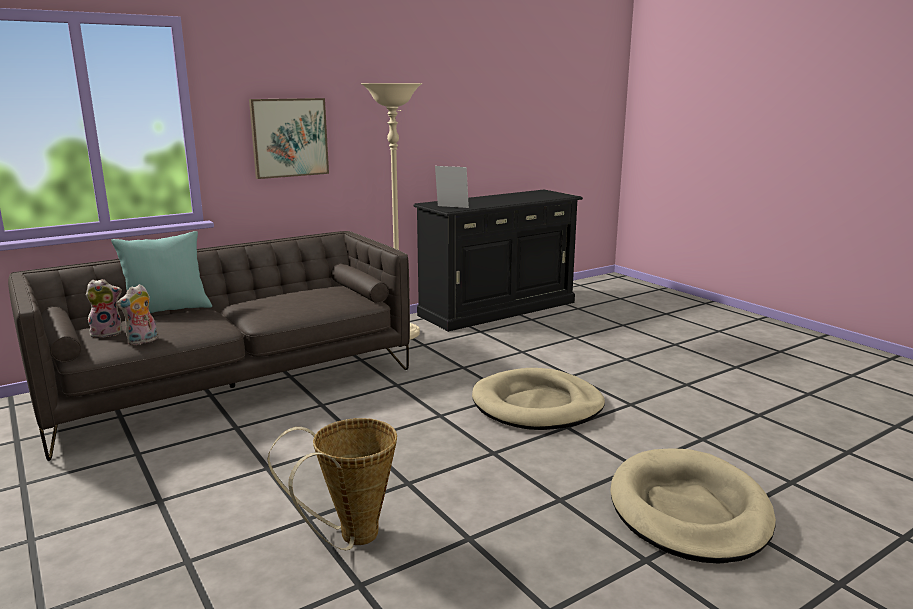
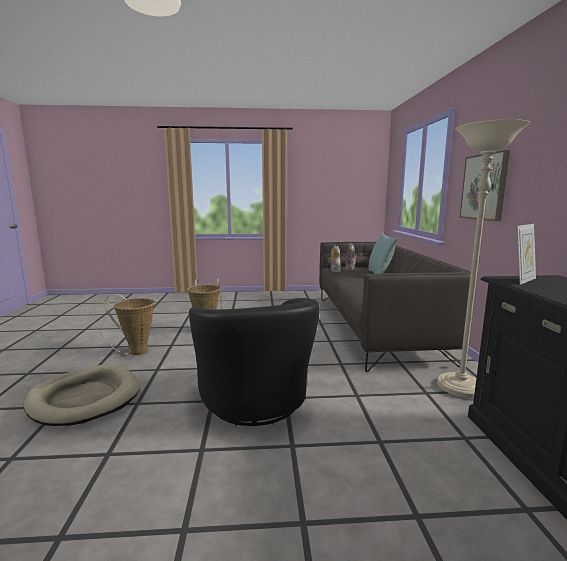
camera: 120 degrees right, 5 degrees down
(537, 405) = (255, 402): beige dog bed -> black armchair
(540, 566) = (134, 351): none -> basket

